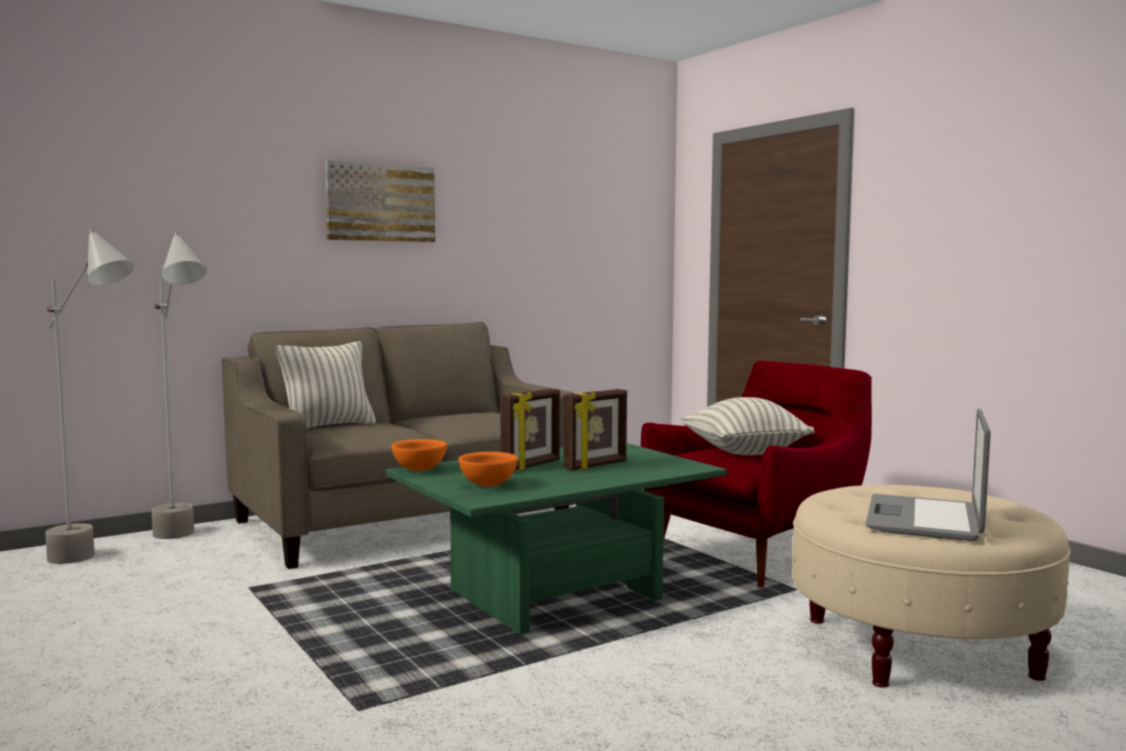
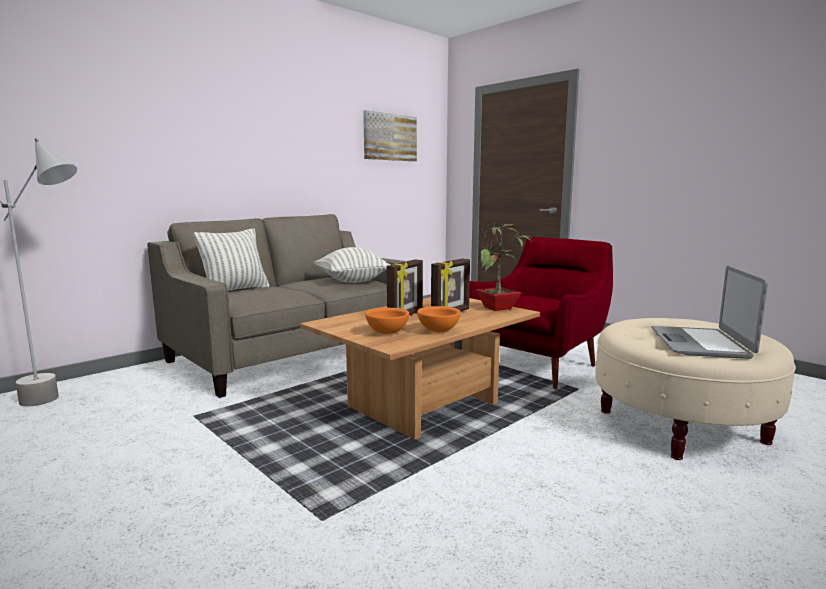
camera: 10 degrees left, 5 degrees up
(184, 540) = (129, 379): grey floor lamp -> none
(380, 203) = (258, 128): picture -> picture (389, 137)
(418, 470) = (326, 323): orange bowl -> orange bowl (438, 331)
(556, 597) = (424, 407): green coffee table -> brown coffee table
(670, 462) = (498, 308): none -> potted plant
(744, 452) = (532, 298): pillow -> pillow (352, 281)

